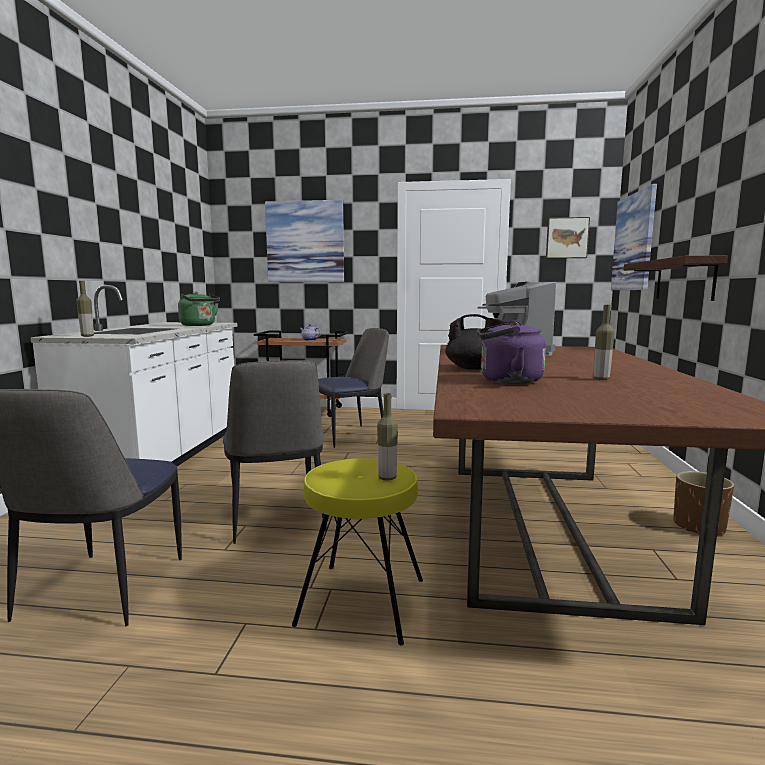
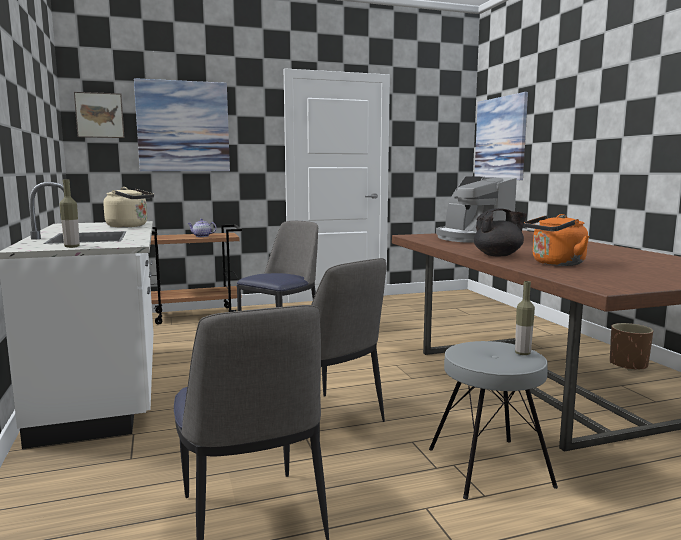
camera: 25 degrees left, 0 degrees up
(199, 325) = (130, 226): green kettle -> beige kettle
(361, 600) = (488, 466): yellow stool -> grey stool
(506, 381) = (555, 263): purple kettle -> orange kettle
(567, 238) = (437, 132): picture -> picture (100, 115)
(601, 379) = (605, 257): bottle -> none
(684, 280) = (569, 173): shelf -> none

